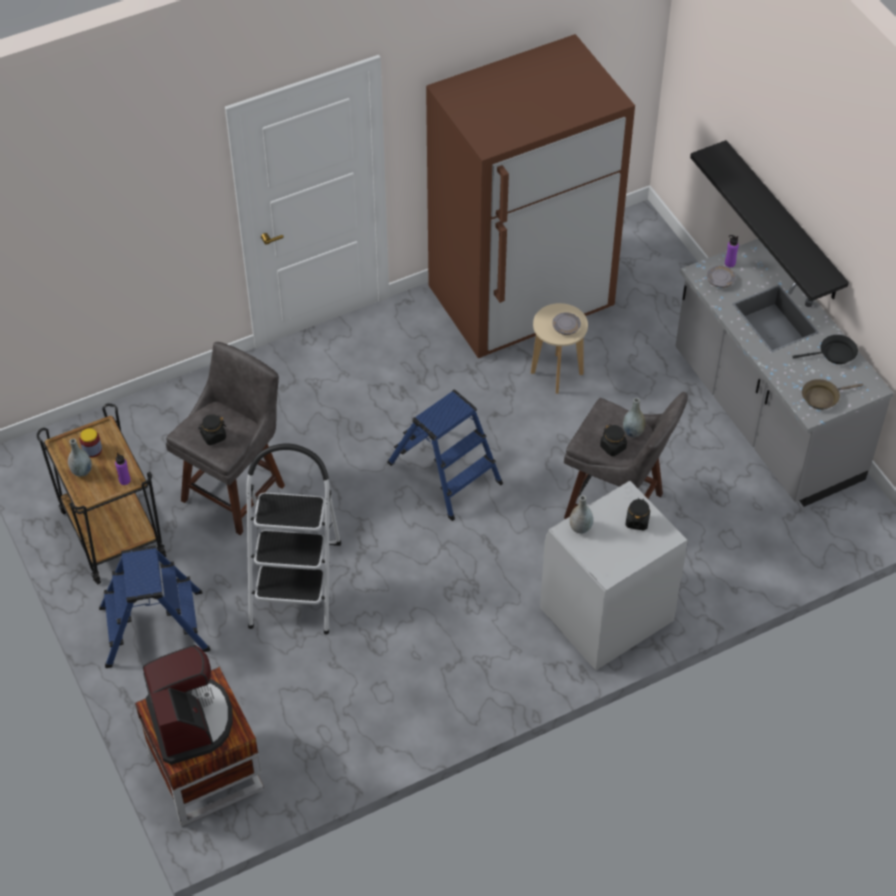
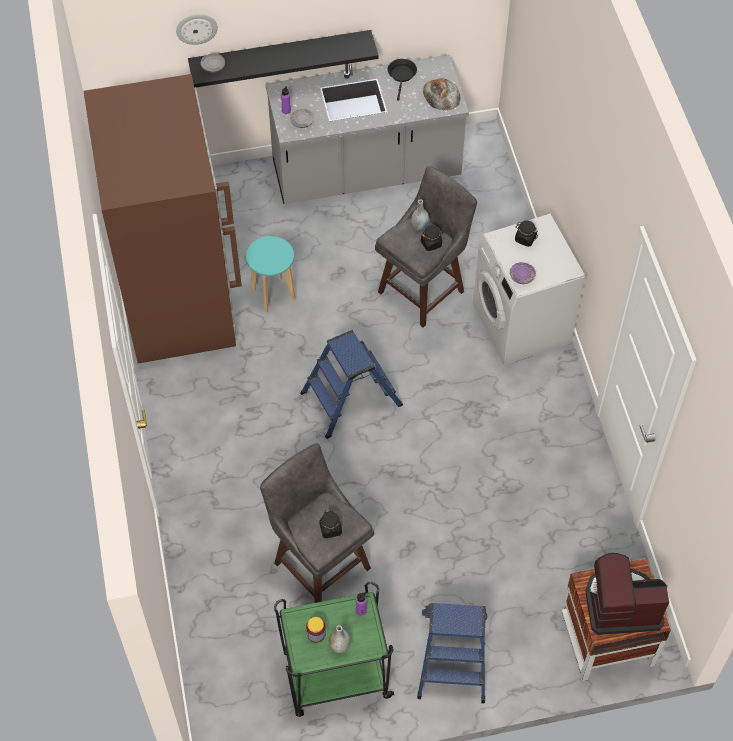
camera: 75 degrees left, 5 degrees up
(112, 531) = (335, 675): brown cart -> green cart
(297, 582) = (433, 532): step ladder -> none
(557, 373) = (273, 294): beige stool -> turquoise stool
(566, 327) = (275, 252): grey plate -> grey plate (213, 66)
(580, 528) = (522, 276): grey vase -> purple plate
(739, 116) = (196, 28): none -> wall clock
(823, 397) = (441, 95): brown frying pan -> bread

